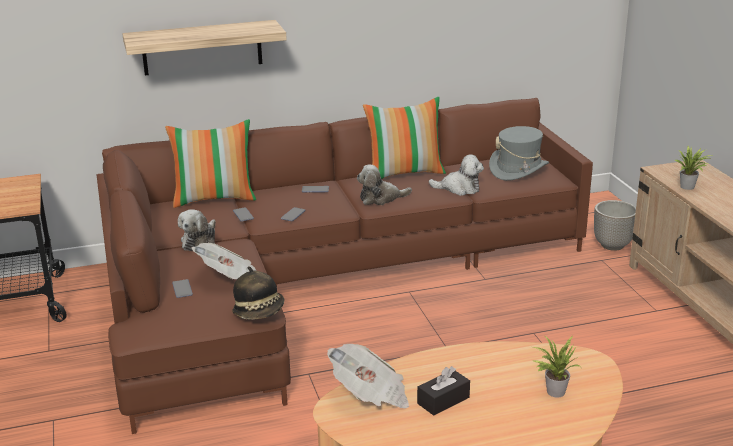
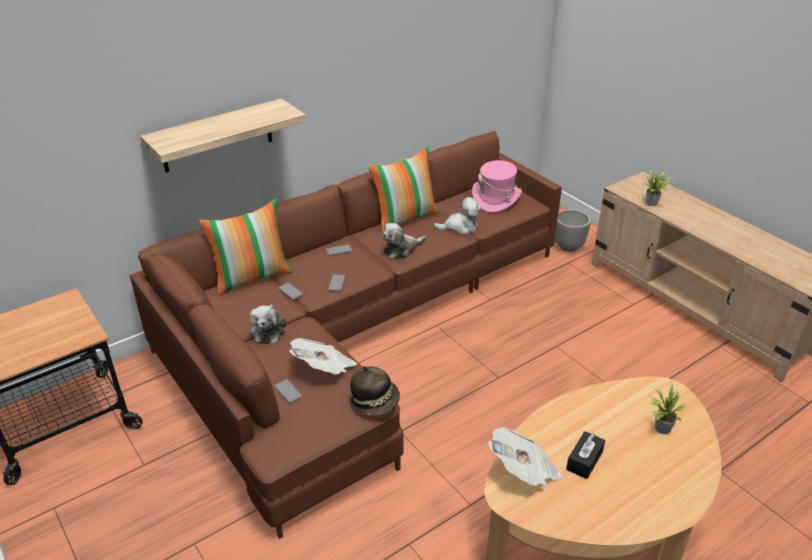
camera: 20 degrees left, 10 degrees up
(518, 169) = (496, 198): grey hat -> pink hat

